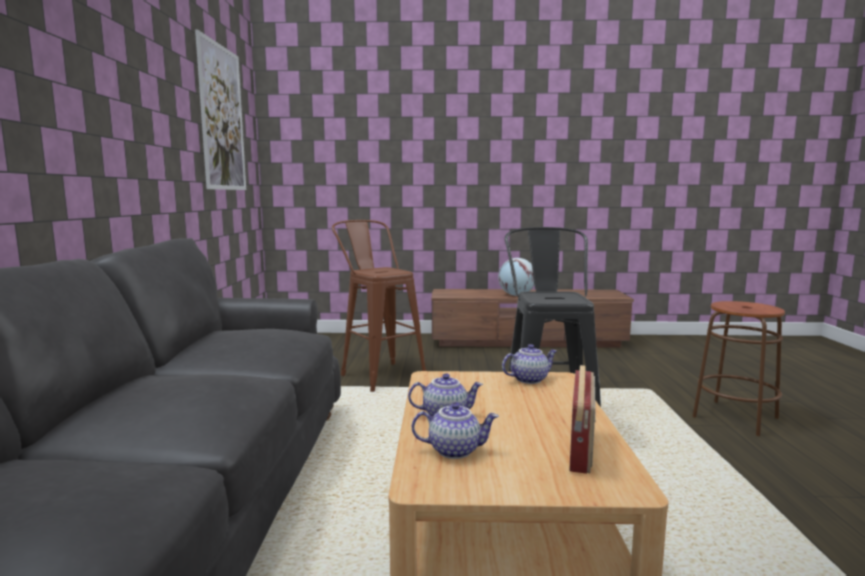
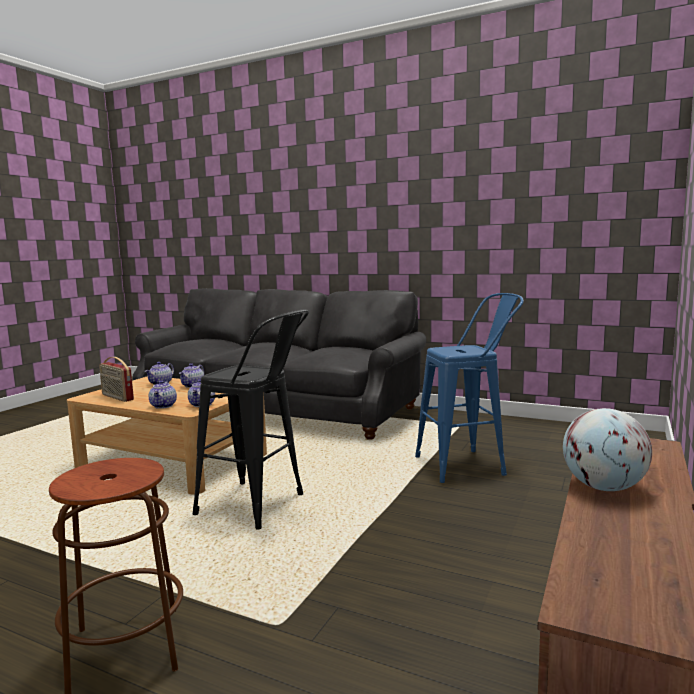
camera: 115 degrees right, 0 degrees up
(222, 118) = (565, 183): picture -> none
(379, 374) = (468, 465): brown stool -> blue stool
(564, 397) = (164, 406): none -> teapot

